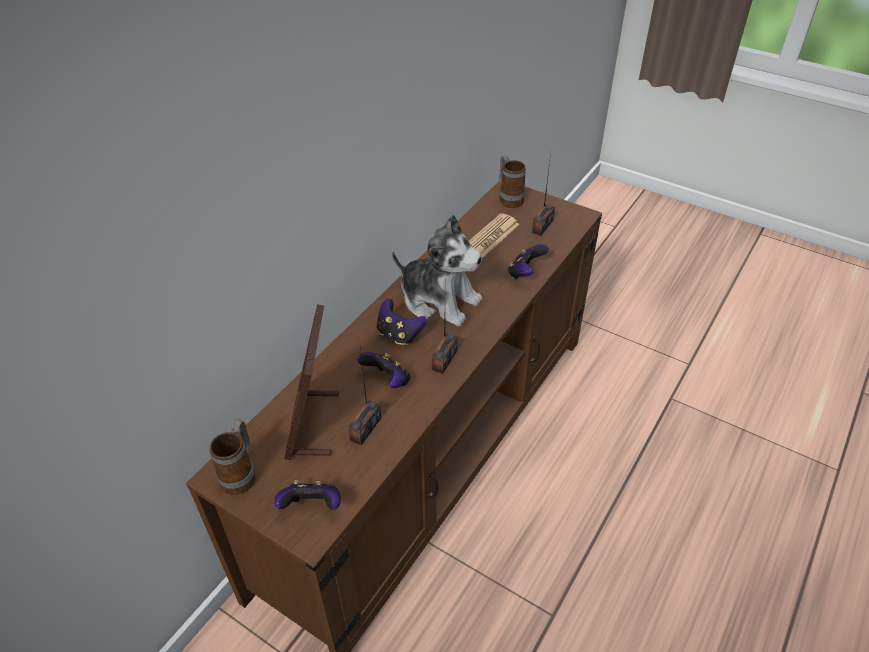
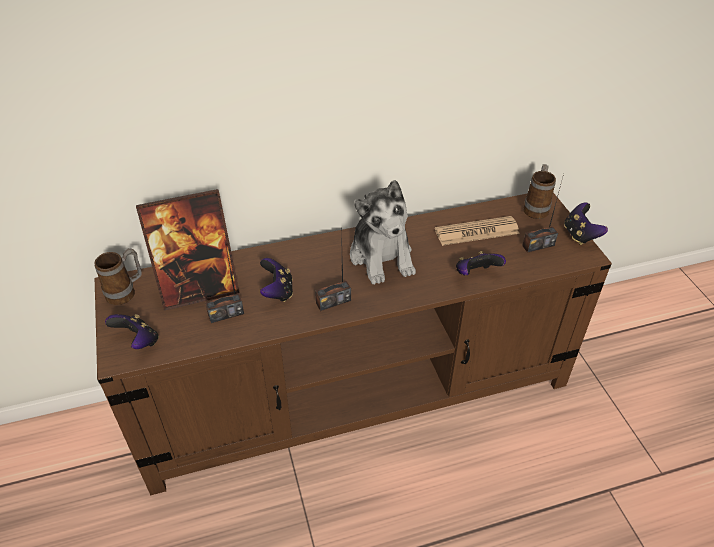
camera: 40 degrees right, 0 degrees up
(313, 424) = (199, 289): picture frame -> picture frame turned 150 degrees counterclockwise
(399, 335) = (323, 264): game controller -> game controller (580, 235)

